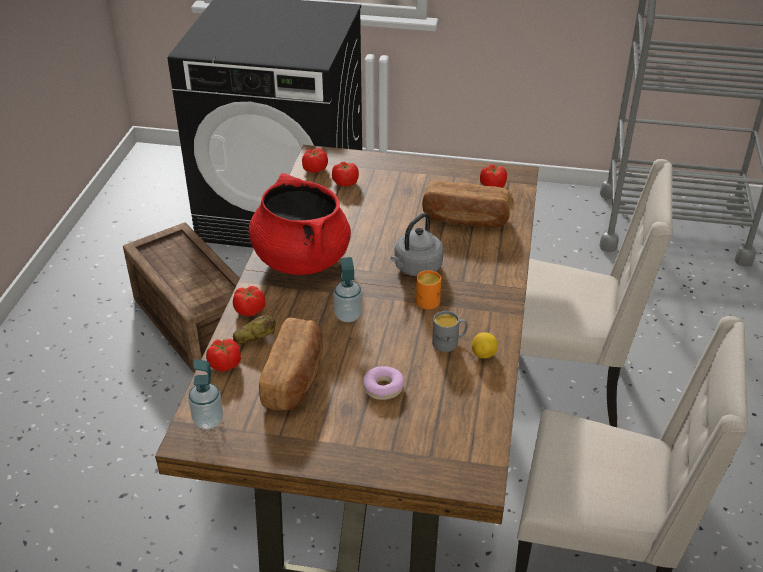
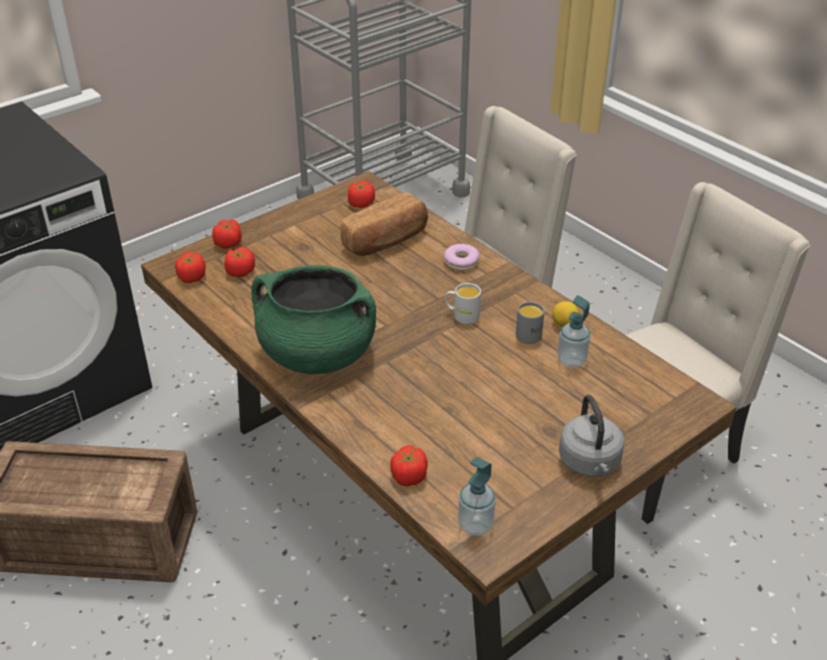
camera: 50 degrees left, 0 degrees up
(250, 310) = (350, 422): tomato -> tomato (228, 243)
(255, 339) = (396, 439): potato -> none
(295, 378) = (478, 441): bread -> none
(301, 259) = (317, 354): red cooking pot -> green cooking pot
(348, 315) = (431, 368): soap dispenser -> soap dispenser (571, 360)
(383, 388) = (545, 397): donut -> donut (461, 262)
(416, 268) = (416, 299): grey kettle -> grey kettle (590, 463)
(426, 299) = (462, 315): orange mug -> white mug

